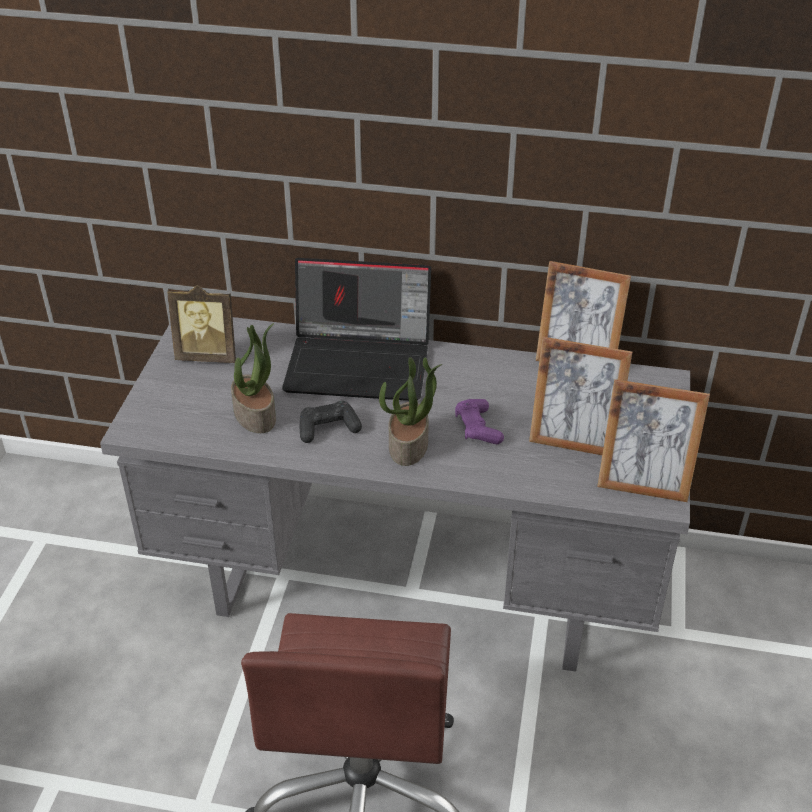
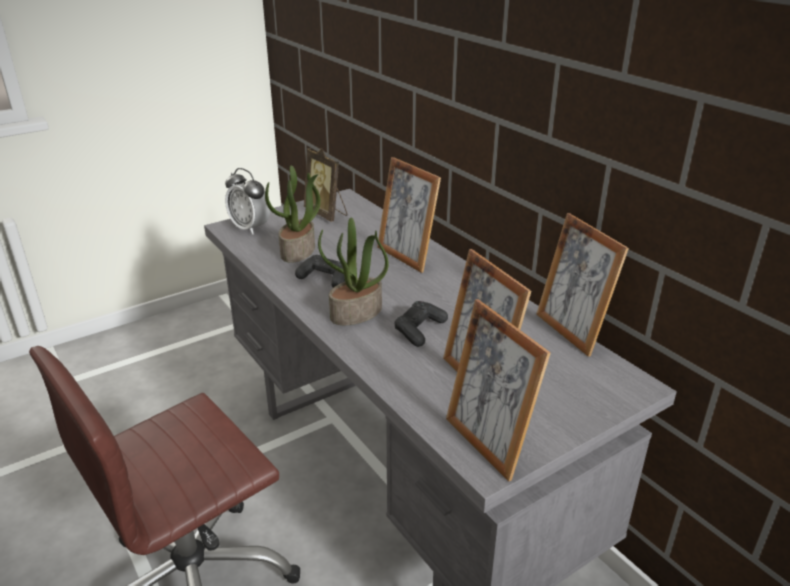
camera: 45 degrees right, 10 degrees down
(159, 417) = (250, 228): none -> alarm clock
(360, 363) = (406, 257): laptop -> picture frame
(477, 428) = (419, 330): purple game controller -> black game controller

